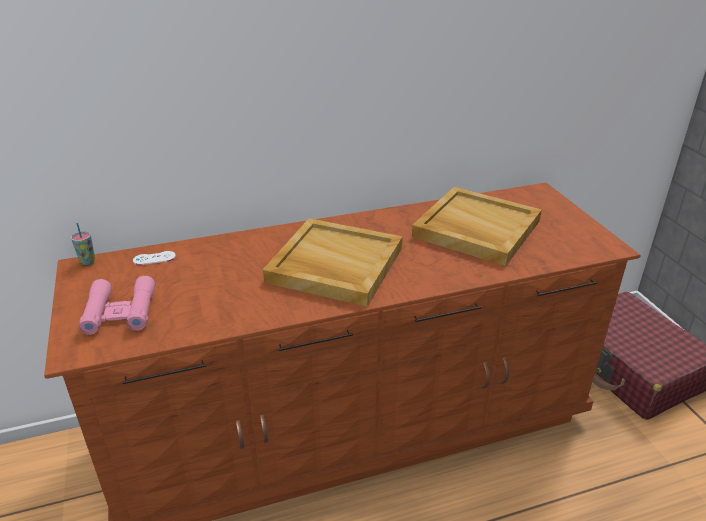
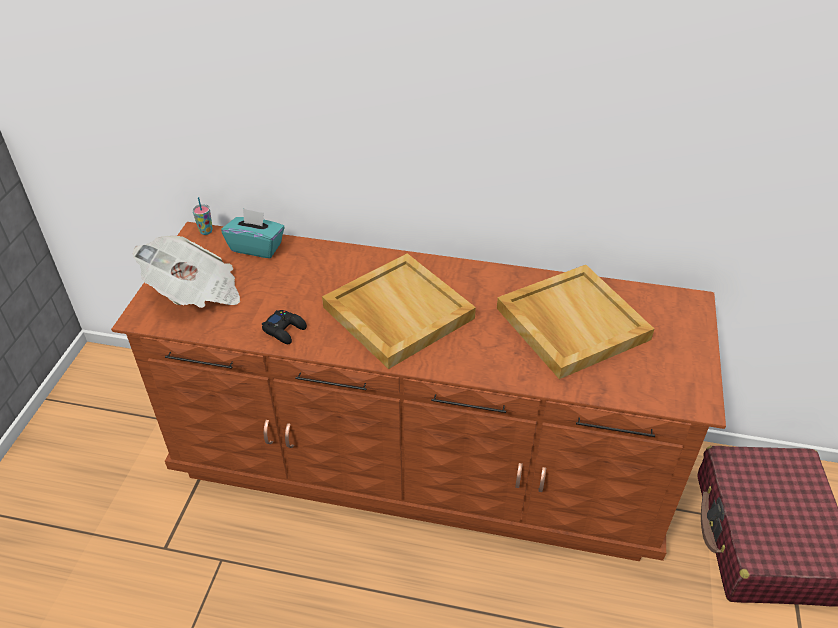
camera: 30 degrees right, 10 degrees up
(120, 312) = (195, 293): pink binoculars -> newspaper
(154, 258) = (256, 247): white game controller -> turquoise tissue box
(243, 311) = (285, 330): none -> black game controller

